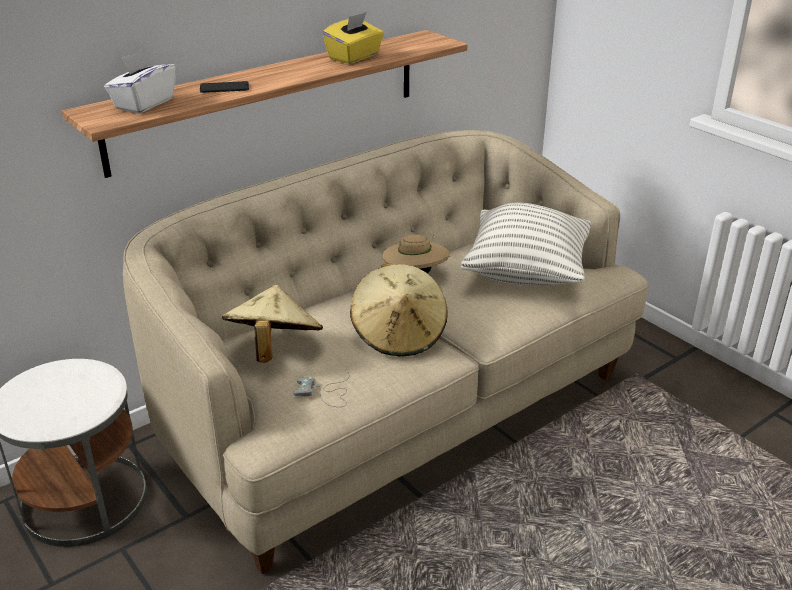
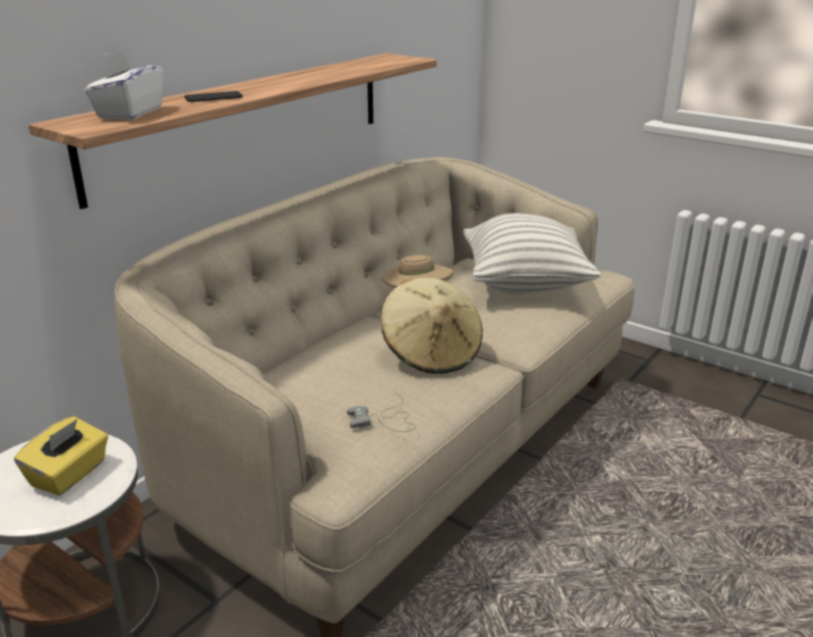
camera: 15 degrees left, 5 degrees down
(273, 349) = (303, 385): beige hat -> none
(354, 57) = (334, 71): yellow tissue box -> yellow tissue box (69, 474)

